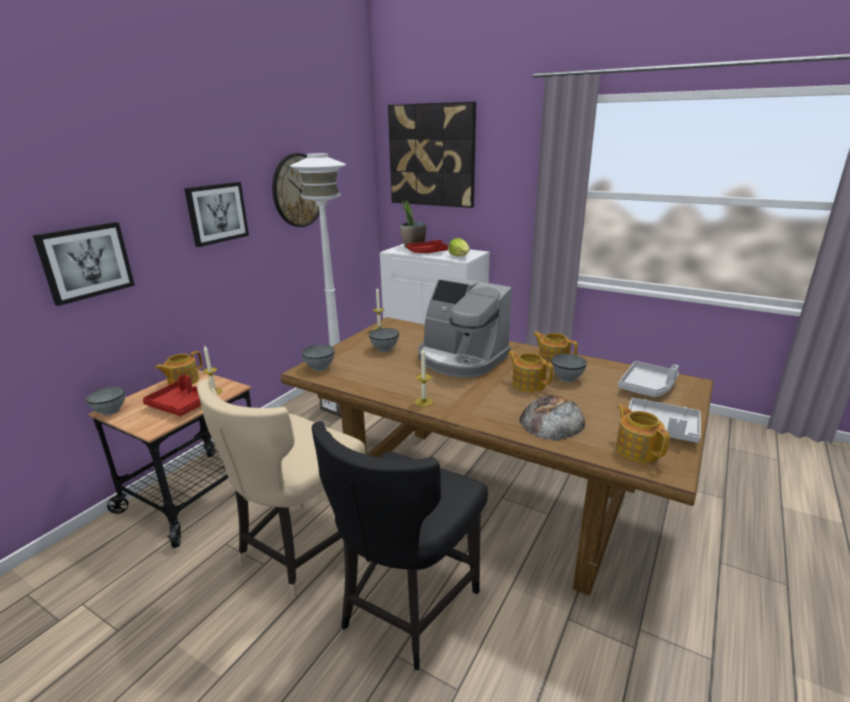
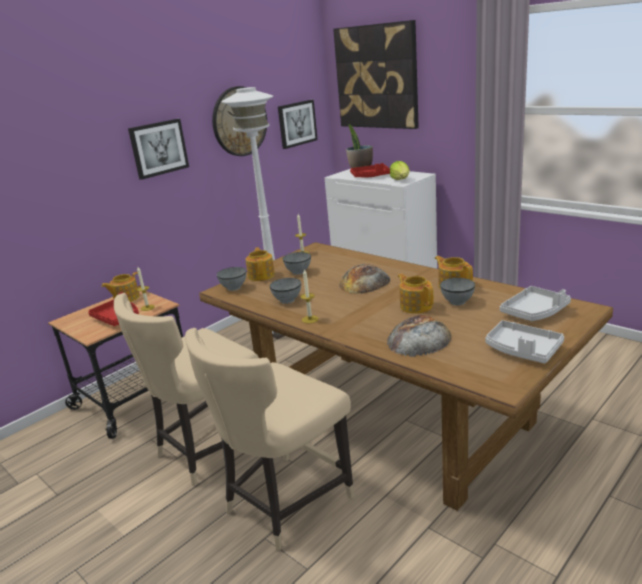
camera: 15 degrees right, 0 degrees up
(86, 262) = (45, 196): picture -> picture (297, 123)
(110, 411) = (64, 320): grey bowl -> grey bowl (287, 300)
(406, 608) = (284, 503): black chair -> beige chair
(461, 359) = (364, 282): coffee machine -> bread
(637, 449) = (484, 367): teapot -> teapot (261, 275)

